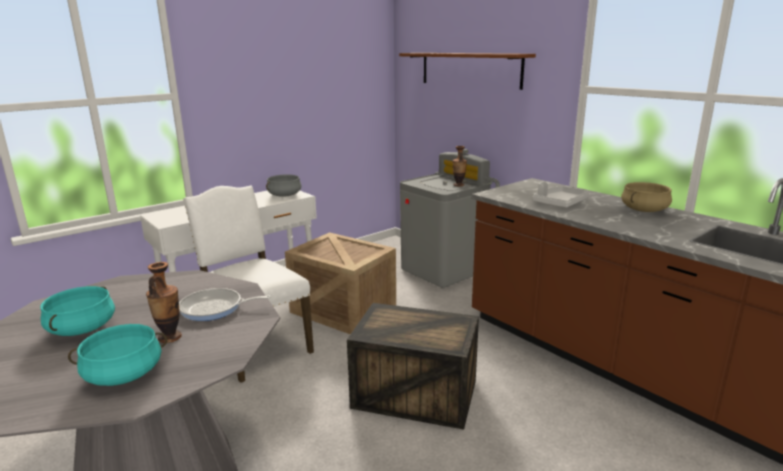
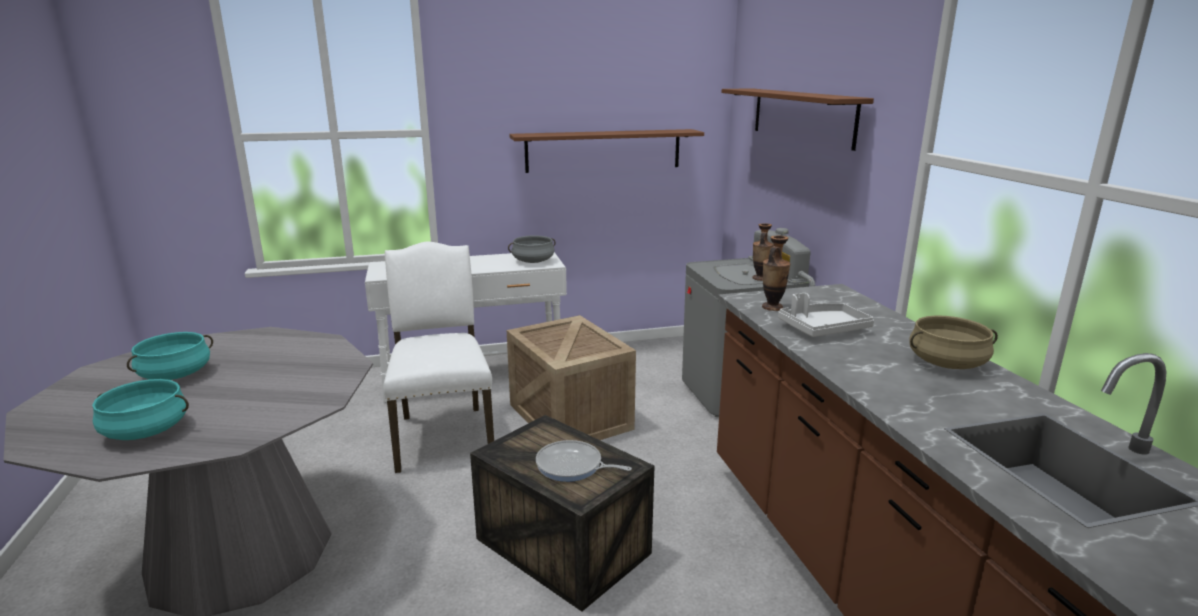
camera: 25 degrees right, 0 degrees up
(170, 337) = (225, 403): vase -> vase (772, 307)
(215, 308) = (299, 381): frying pan -> frying pan (572, 466)
(313, 104) = (603, 150): none -> brown shelf

